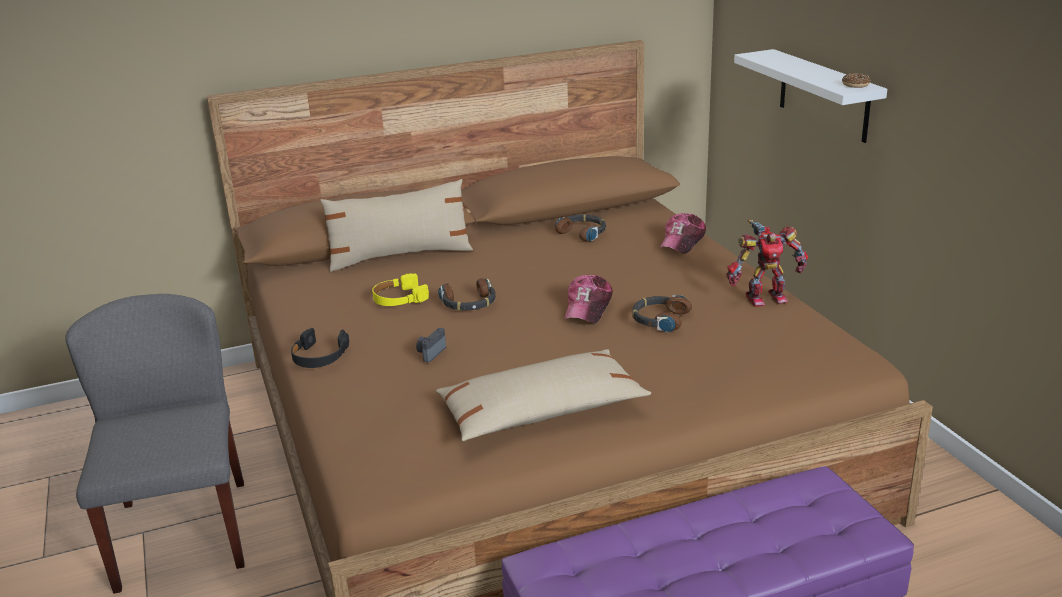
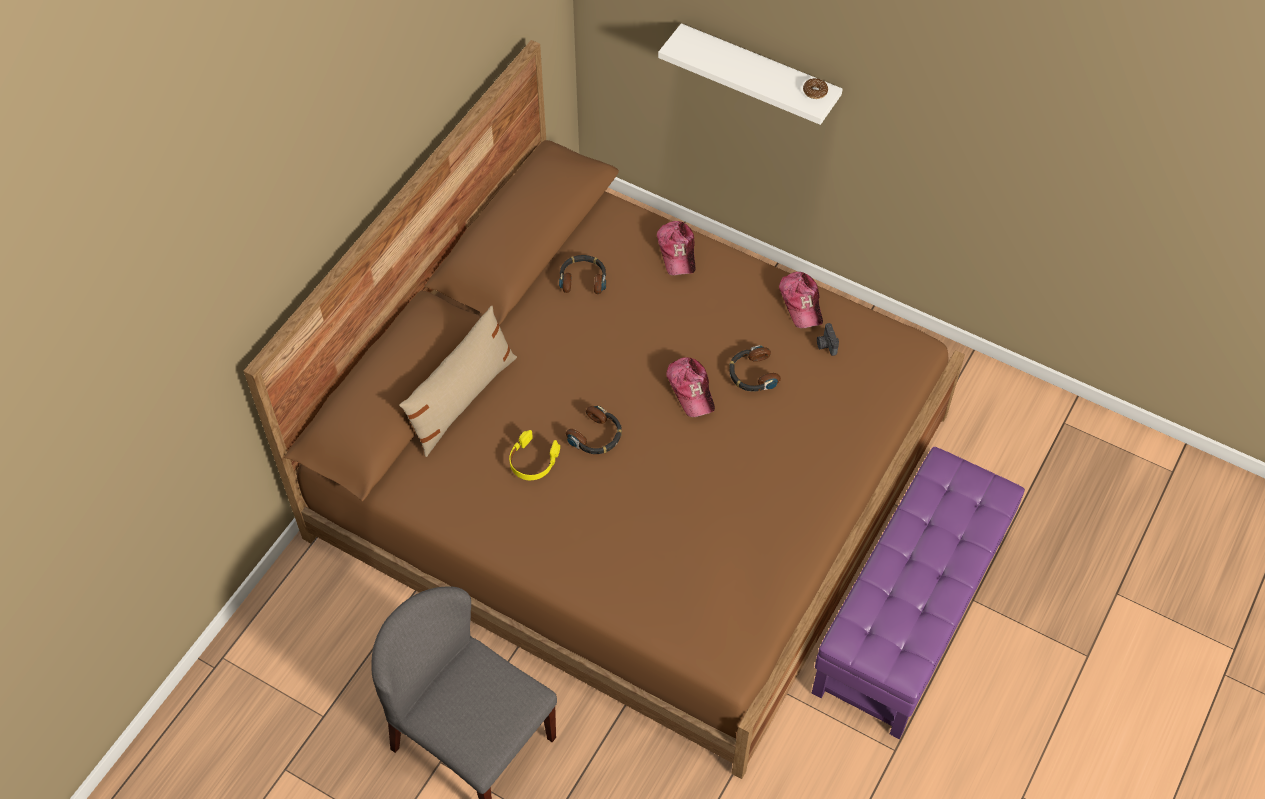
camera: 40 degrees left, 30 degrees up
(319, 356) = (551, 566): black headphones -> none
(430, 353) = (635, 514): camera -> camera (826, 345)
(541, 411) = (769, 528): beige pillow -> none
(764, 297) = (801, 303): toy robot -> cap

